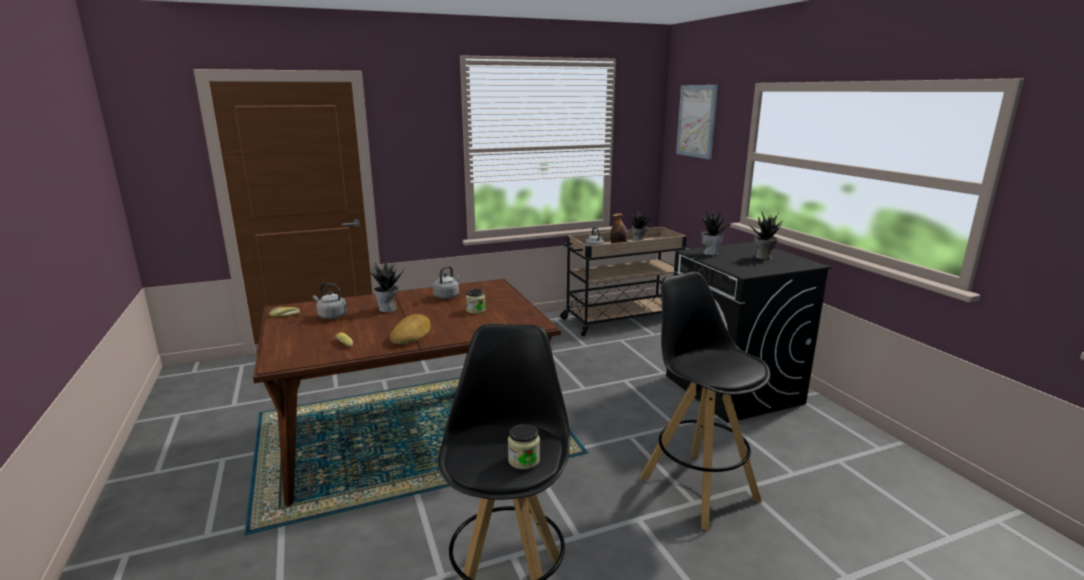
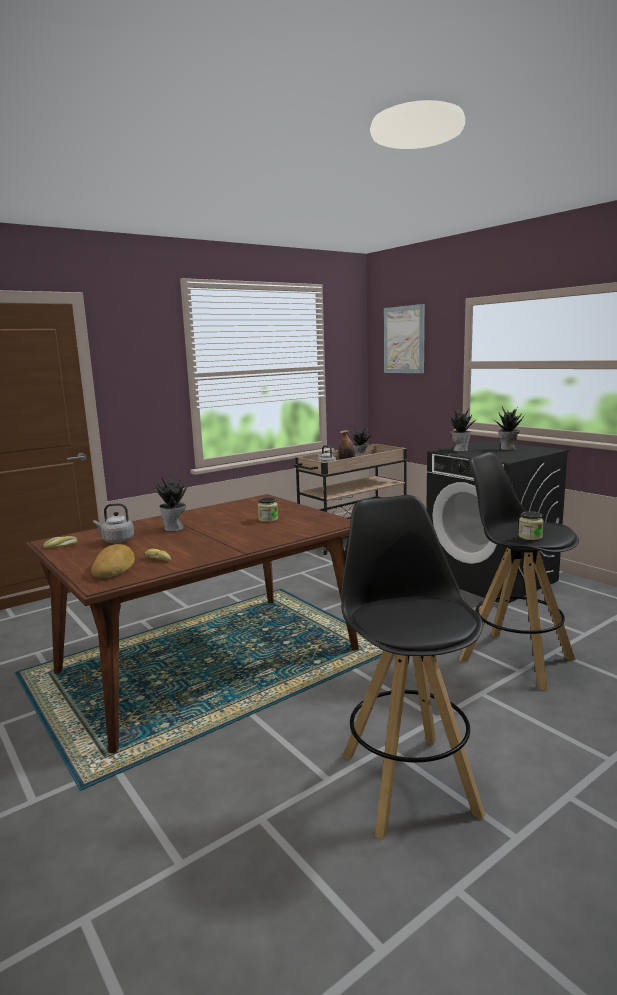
camera: 15 degrees left, 5 degrees down
(412, 334) = (224, 544): bread -> bread (114, 567)
(447, 296) = (226, 512): grey kettle -> none
(524, 460) = (442, 619): jar -> jar (530, 537)

